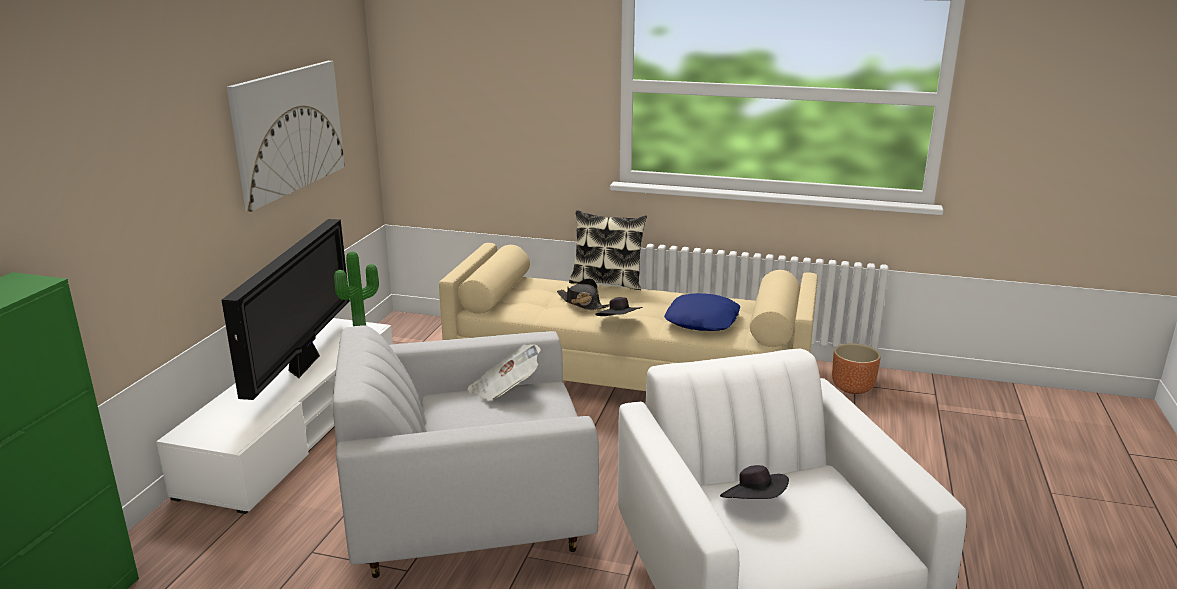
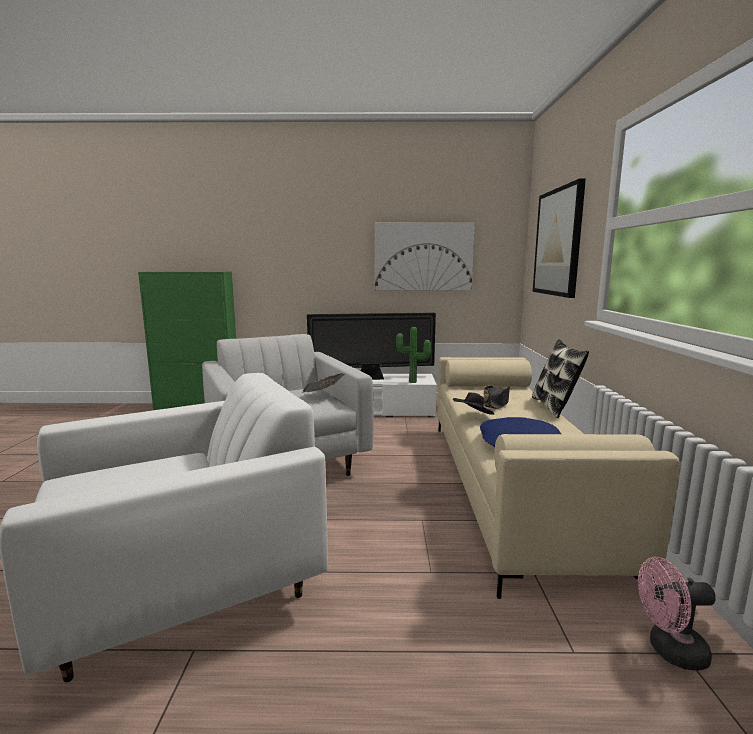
camera: 75 degrees right, 10 degrees down
(496, 90) = (558, 242): none -> picture
(754, 502) = (160, 472): black hat -> none
(853, 387) = (669, 651): brown planter -> pink fan

